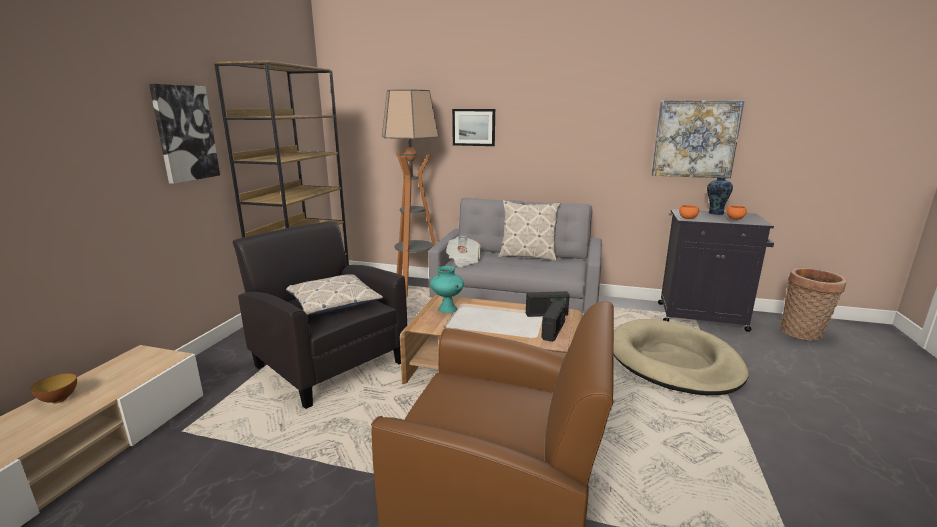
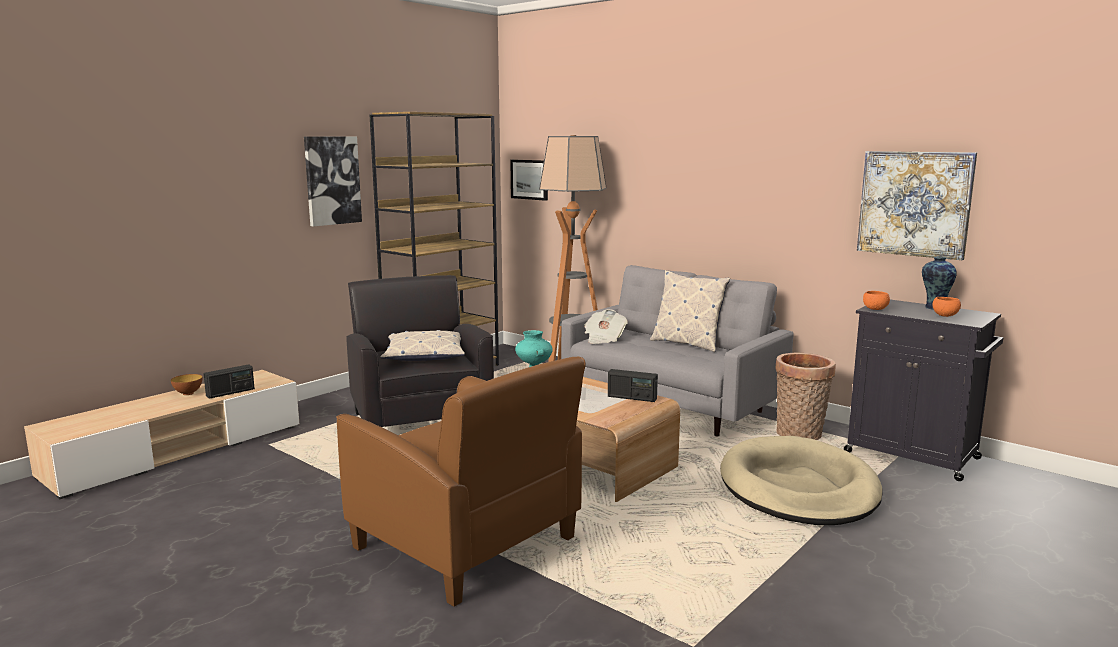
camera: 25 degrees right, 5 degrees down
(474, 127) = (650, 180): picture -> picture (529, 179)
(553, 331) = (617, 411): radio -> radio (230, 392)
(803, 334) = (1048, 498): basket -> basket (799, 435)

